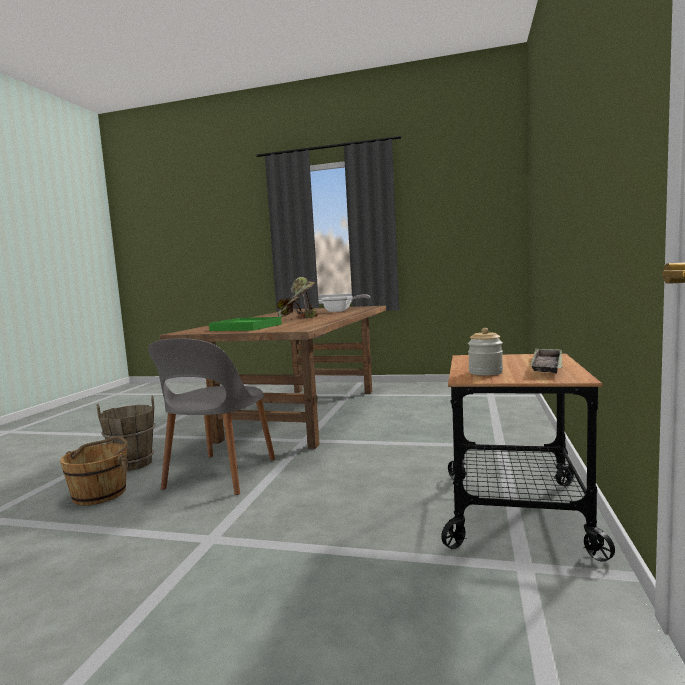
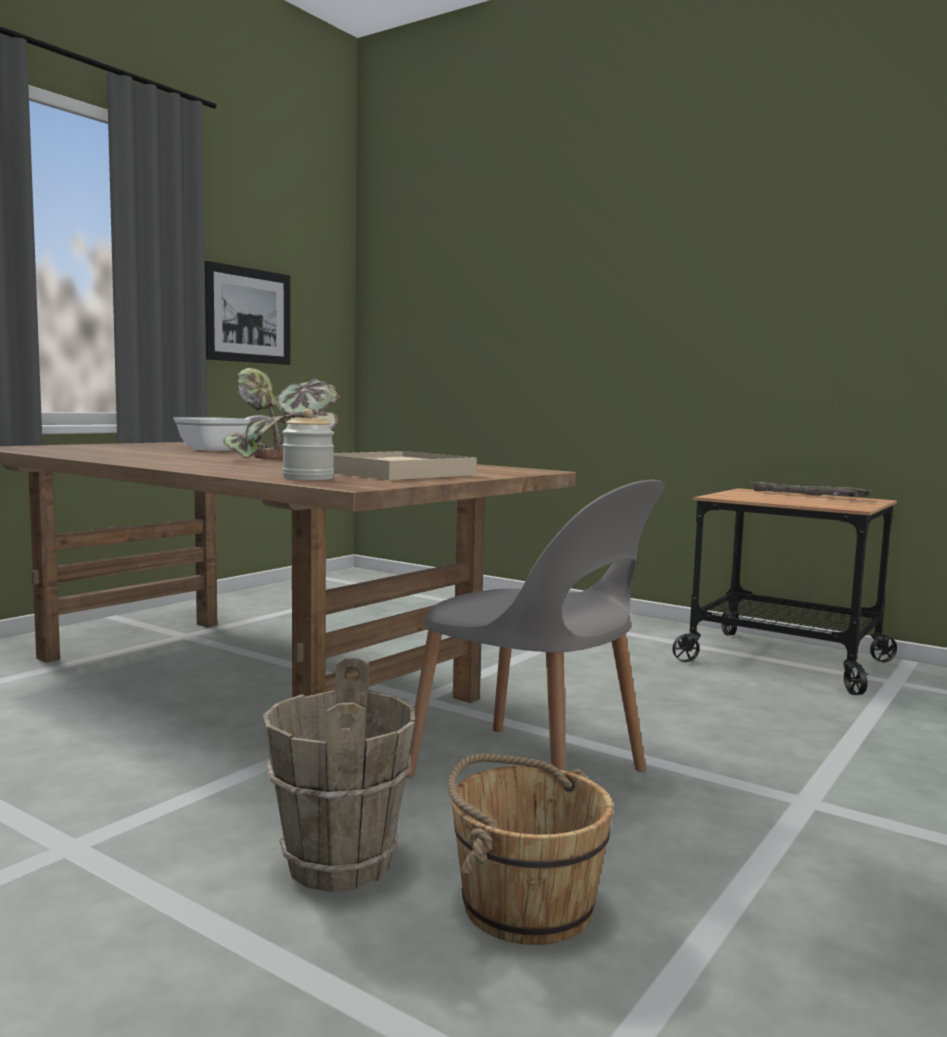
camera: 70 degrees left, 0 degrees up
(246, 327) = (395, 473): green tray -> beige tray
(436, 236) = (248, 315): none -> picture
(485, 372) = (823, 503): jar -> jar (308, 478)

